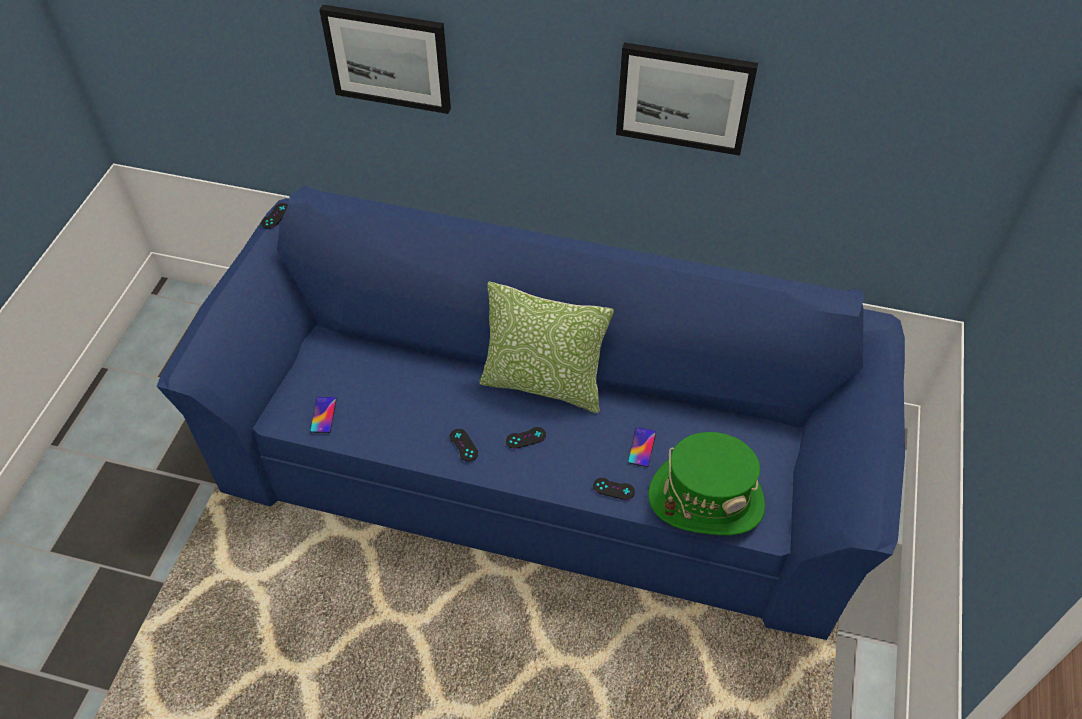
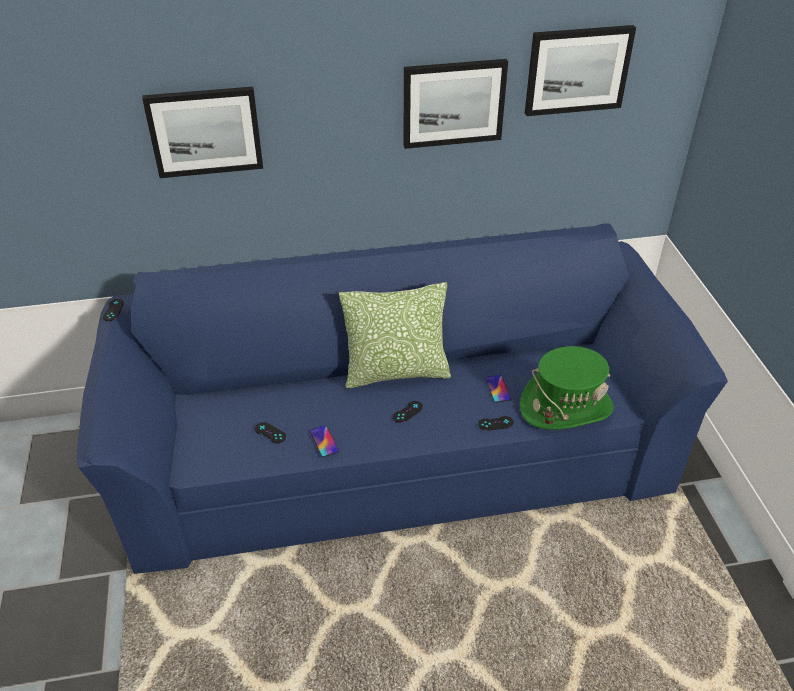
camera: 25 degrees left, 10 degrees down
(323, 415) = (228, 453): phone -> phone (324, 441)
(463, 445) = (361, 434): black game controller -> black game controller (270, 433)
(855, 98) = (577, 70): none -> picture

